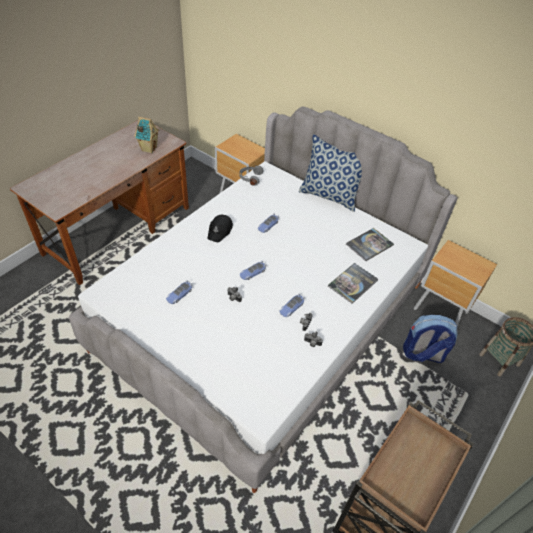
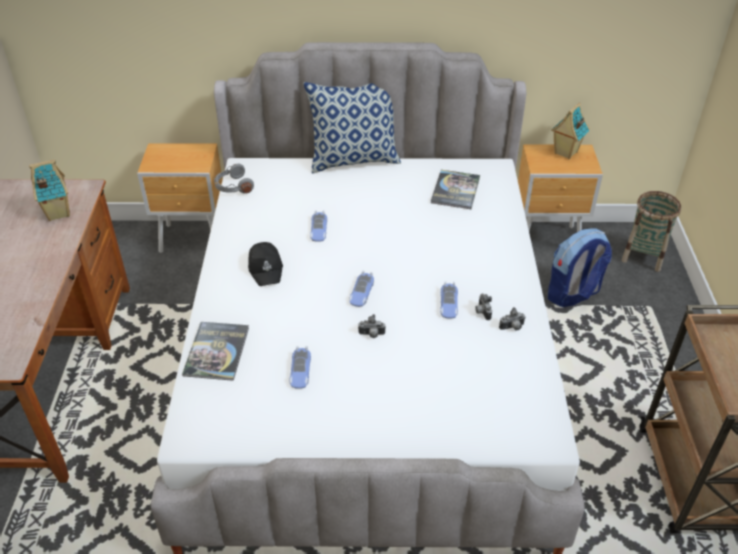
camera: 35 degrees left, 5 degrees down
(353, 283) = (483, 240): book -> book (216, 351)
(470, 259) = (565, 153): none -> toy house

